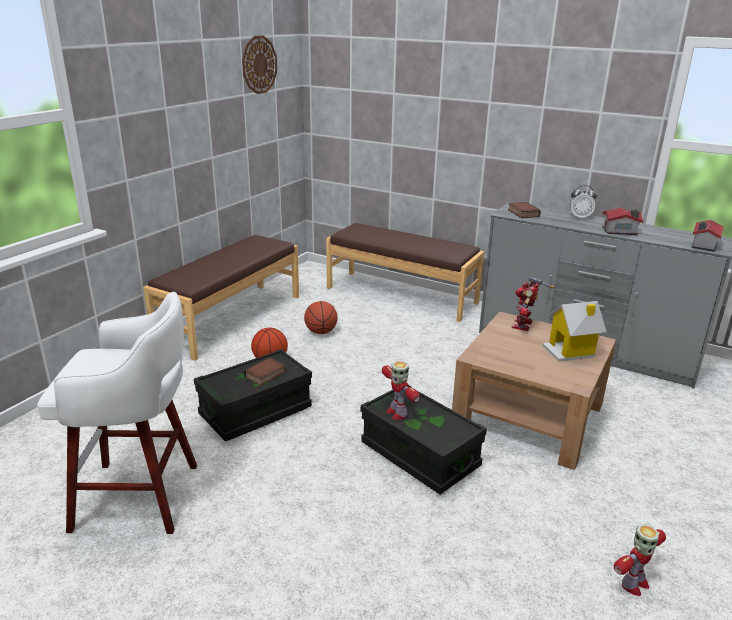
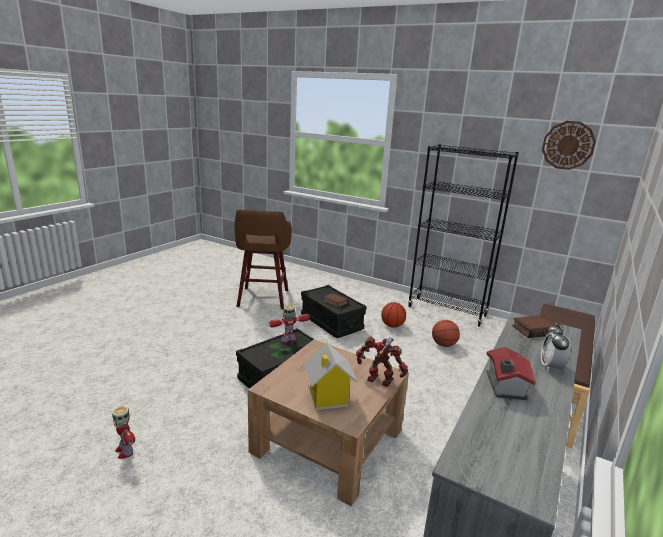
camera: 90 degrees right, 5 degrees down
(141, 497) = (263, 299): white stool -> brown stool
(230, 319) = (447, 311): brown bench -> black bookcase
(703, 245) = (478, 454): toy house -> none

